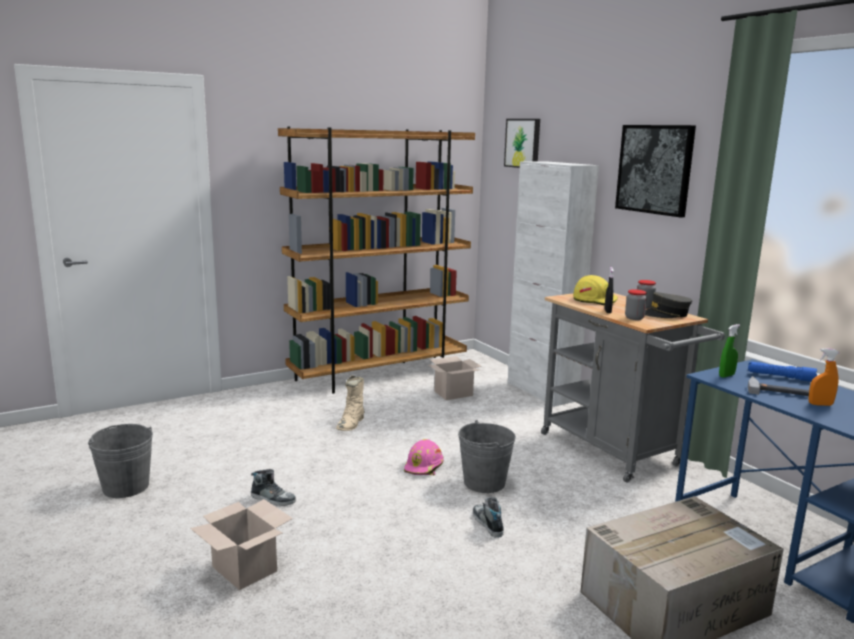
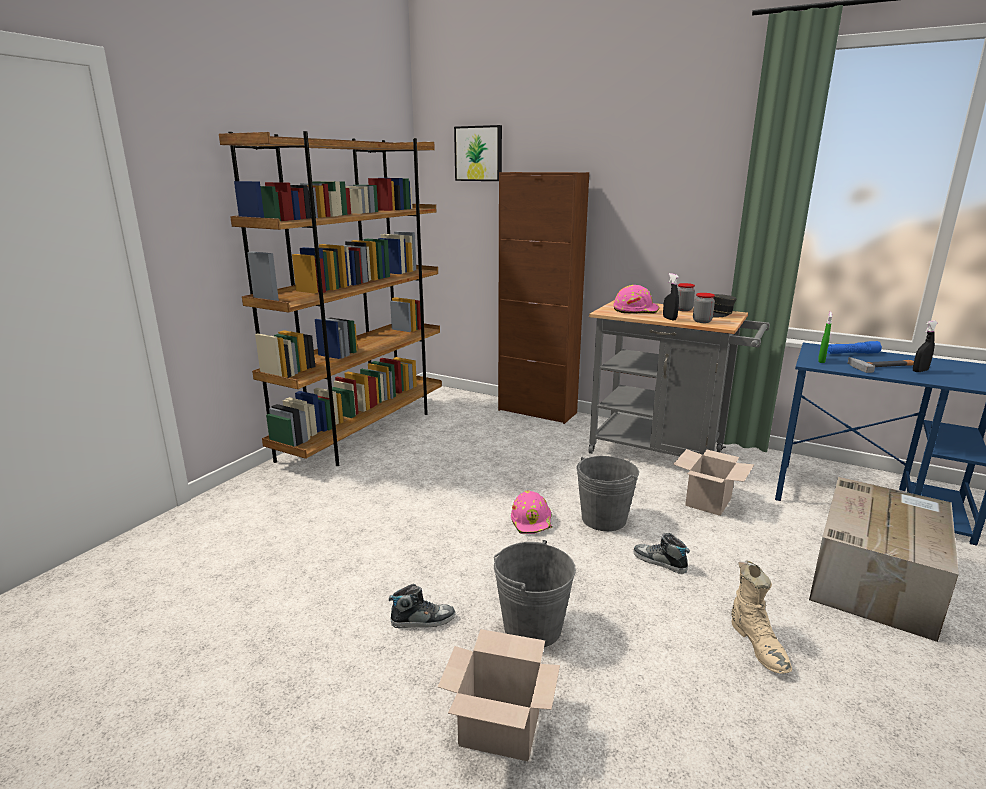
camera: 30 degrees left, 5 degrees up
(126, 487) = (203, 683): grey bucket -> grey bucket (532, 627)
(351, 424) = (401, 496): beige boot -> beige boot (758, 645)
(454, 393) = (463, 433): cardboard box -> cardboard box (708, 501)
(541, 391) = (537, 411): white cabinet -> brown cabinet
(595, 300) = (635, 310): yellow hard hat -> pink hard hat
(655, 169) = (661, 173): picture -> none
(820, 404) = (920, 371): orange spray bottle -> black spray bottle

